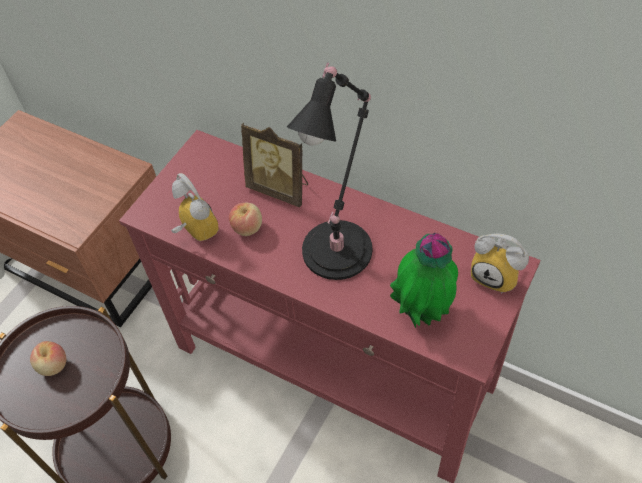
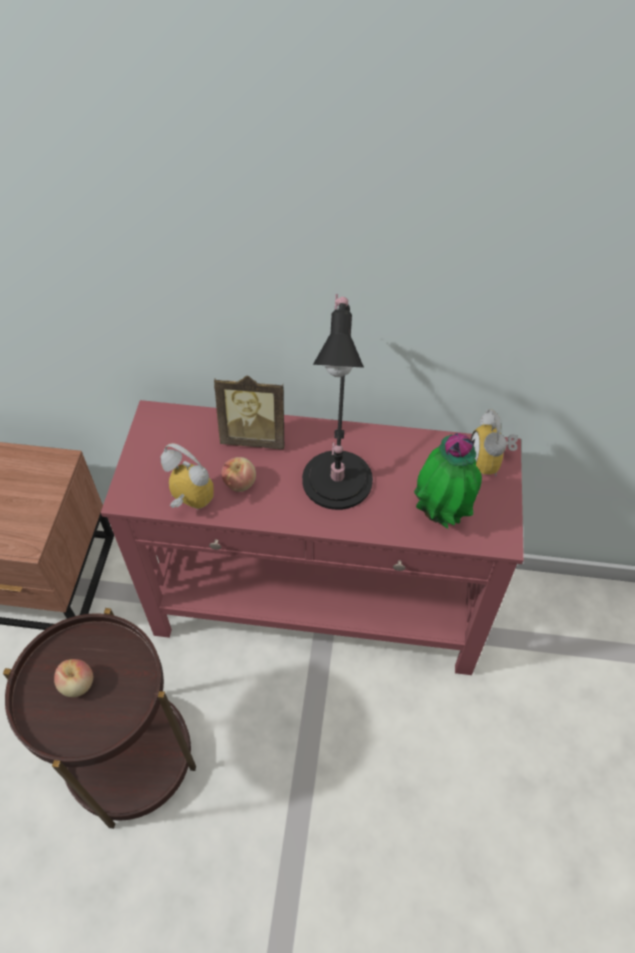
camera: 25 degrees left, 0 degrees up
(497, 275) = (490, 463): alarm clock -> alarm clock turned 75 degrees clockwise

